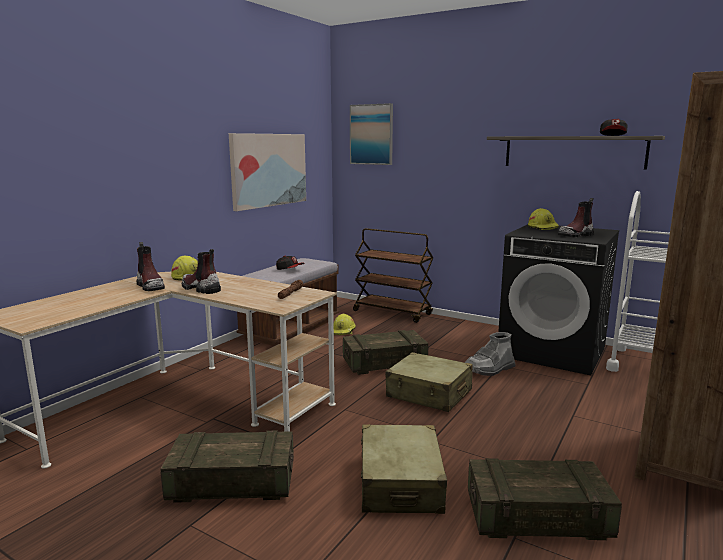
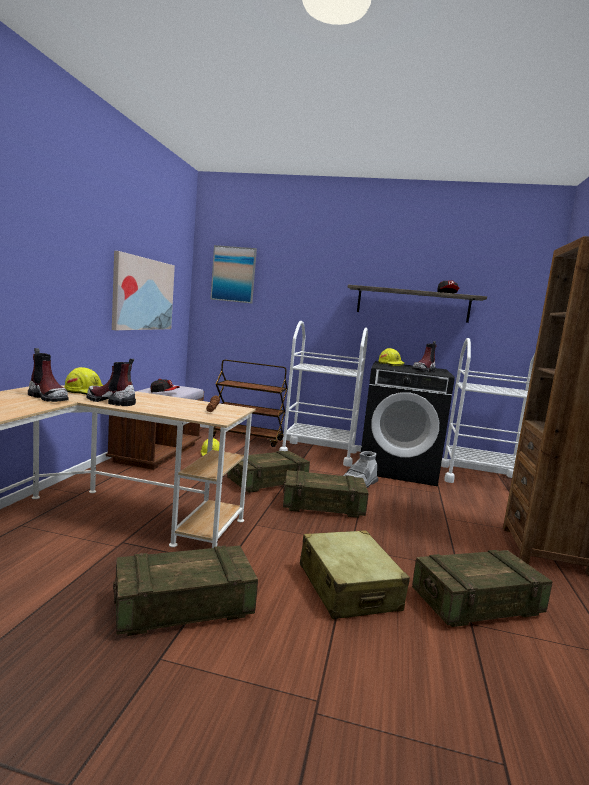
camera: 20 degrees left, 5 degrees down
(429, 394) = (323, 506): beige suitcase -> crate
(464, 331) = (318, 453): none -> white cart

